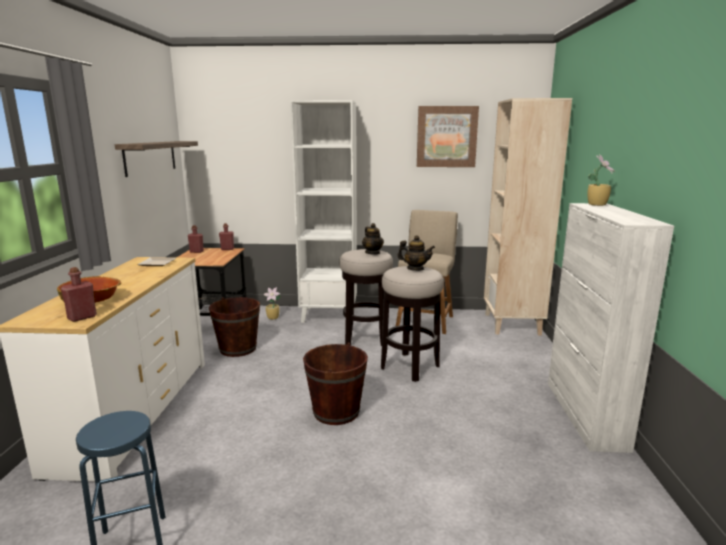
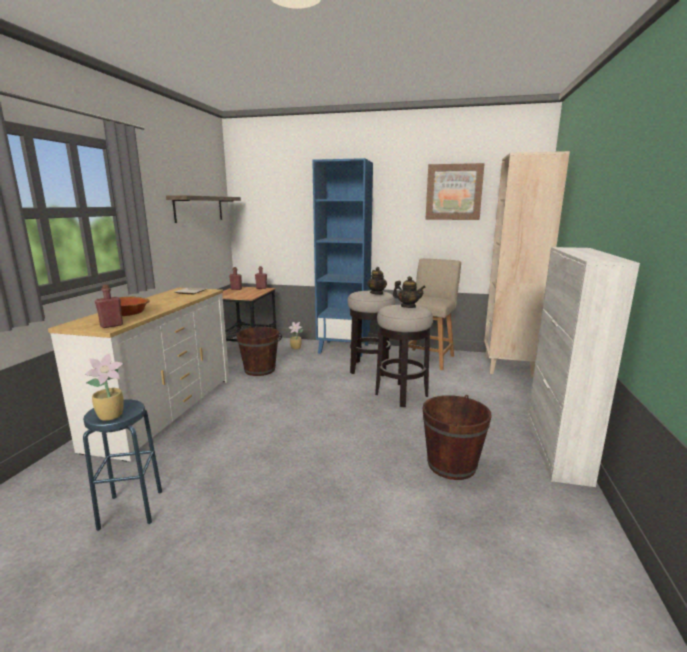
camera: 10 degrees right, 0 degrees up
(329, 315) = (344, 348): white bookcase -> blue bookcase
(336, 412) = (325, 425): brown bucket -> brown bucket (451, 465)
(597, 204) = (578, 248): potted plant -> potted plant (112, 416)

